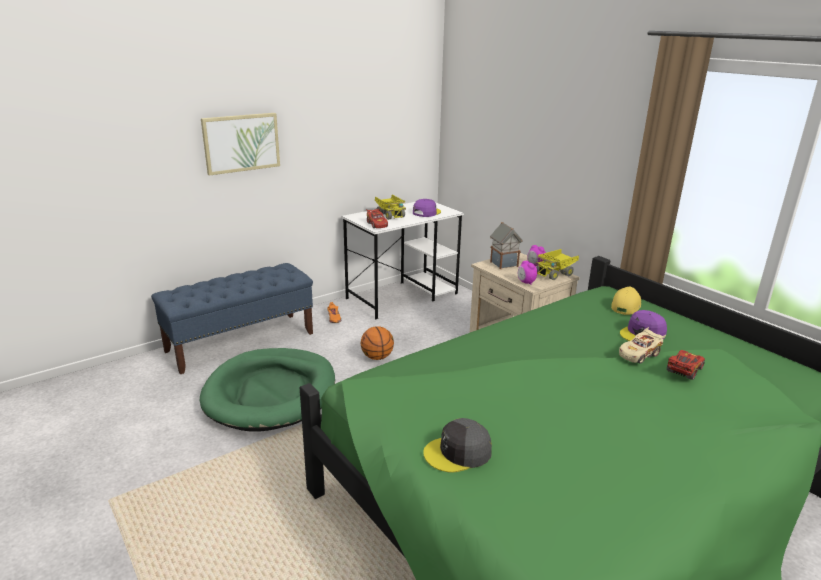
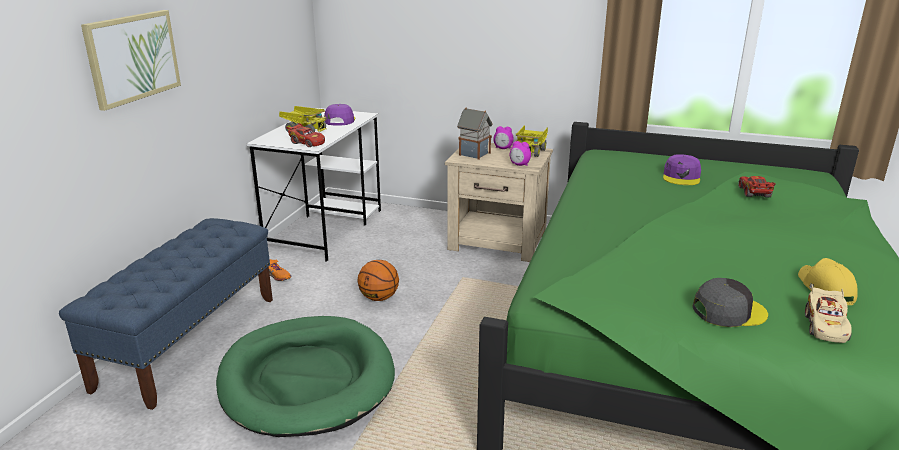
camera: 35 degrees left, 0 degrees up
(458, 453) = (728, 311): grey cap -> grey cap turned 135 degrees counterclockwise
(625, 306) = (635, 160): yellow cap -> yellow cap (825, 289)
(639, 354) = (710, 191): beige toy car -> beige toy car (825, 326)

